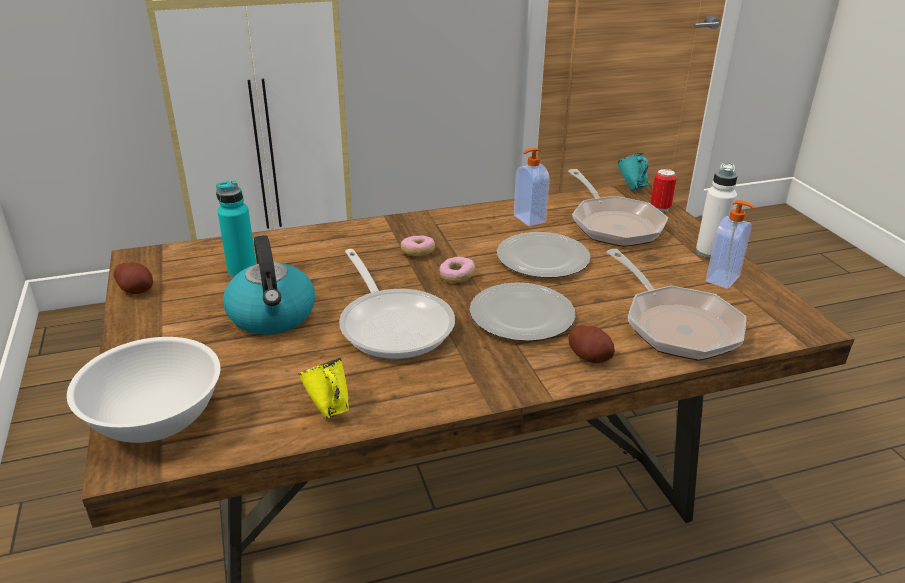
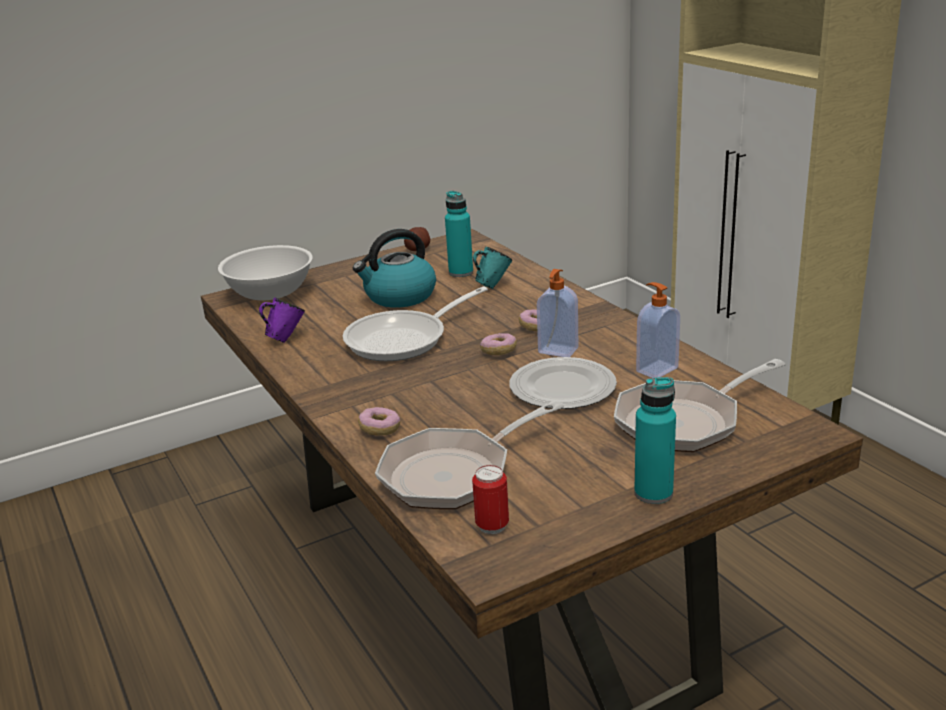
camera: 80 degrees right, 5 degrees down
(329, 410) = (285, 339): yellow mug -> purple mug
(521, 314) = (441, 390): plate -> none
(590, 356) = (380, 429): potato -> donut
(631, 188) = (821, 426): turquoise mug -> turquoise mug (492, 285)
(660, 208) = (768, 451): can -> can (492, 526)
(709, 252) = (653, 493): white bottle -> turquoise bottle
(723, 279) = (580, 504): soap dispenser -> soap dispenser (557, 351)

